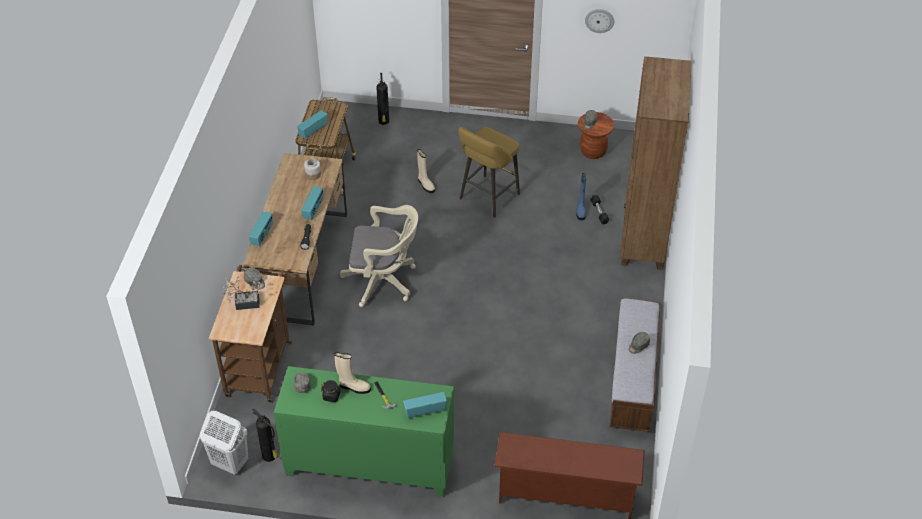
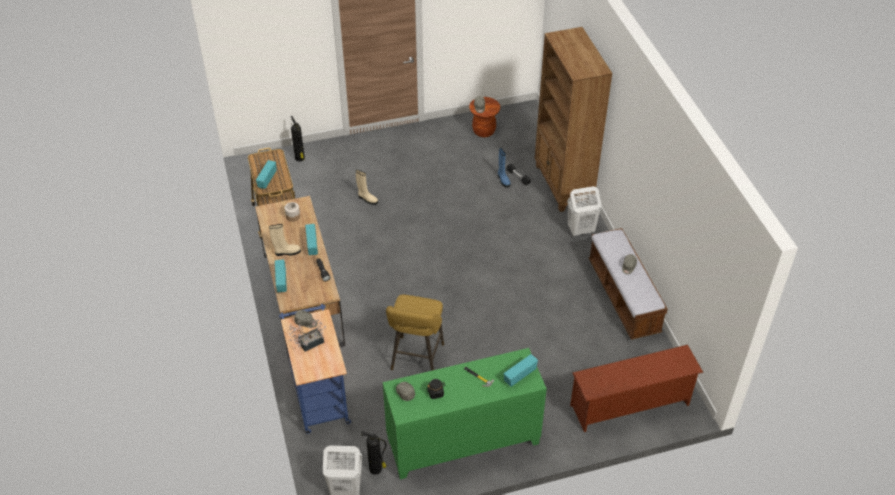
camera: 25 degrees left, 0 degrees up
(259, 364) = (319, 395): brown cart -> blue cart
(354, 387) = (449, 379): beige boot -> beige boot (287, 252)
(384, 281) = (381, 288): beige office chair -> none
(487, 198) = (424, 194): yellow stool -> yellow stool (416, 359)
(599, 20) = (470, 19): wall clock -> none
(631, 292) = (580, 230): none -> white laundry basket

